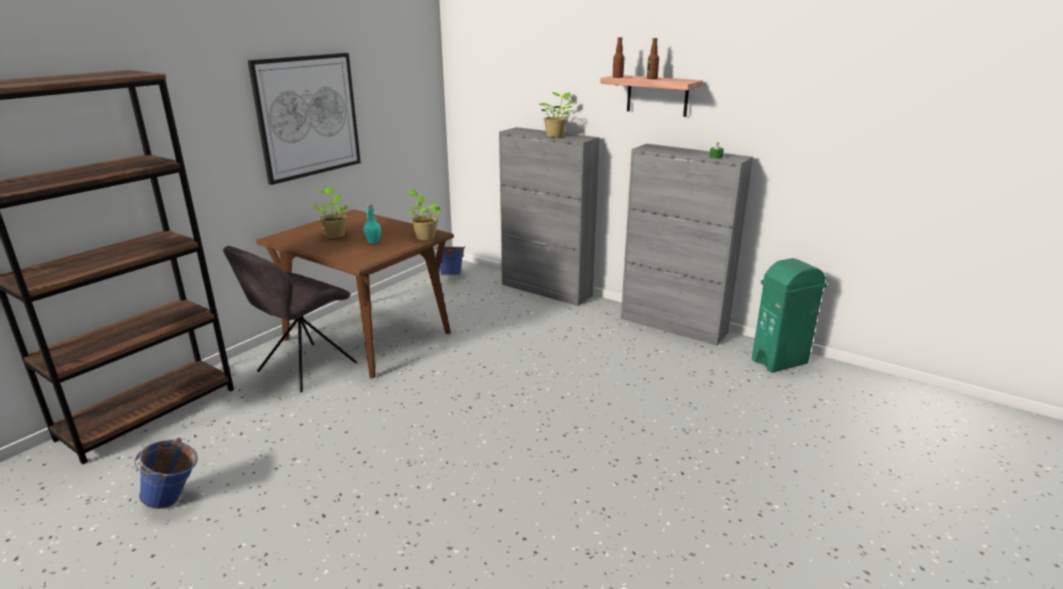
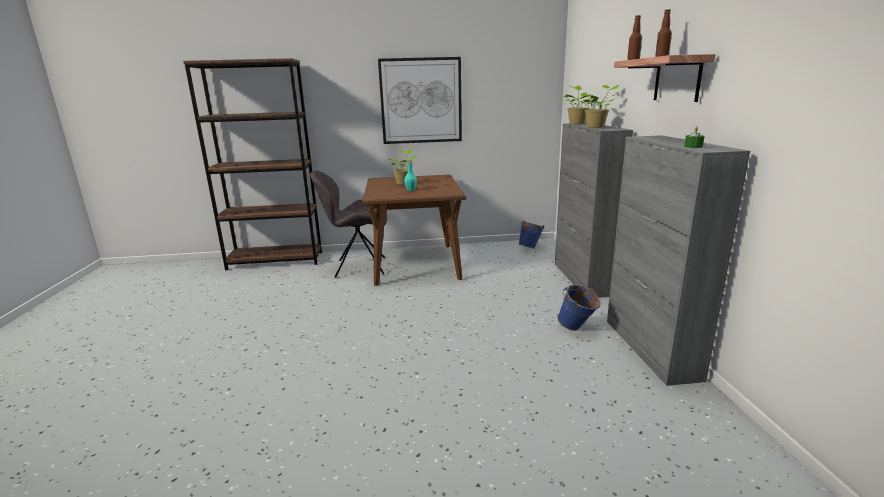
camera: 50 degrees right, 5 degrees down
(175, 500) = (214, 298): blue bucket -> blue bucket (577, 329)
(424, 237) = (443, 193): potted plant -> potted plant (576, 123)
(780, 361) = (722, 440): green trash can -> none

